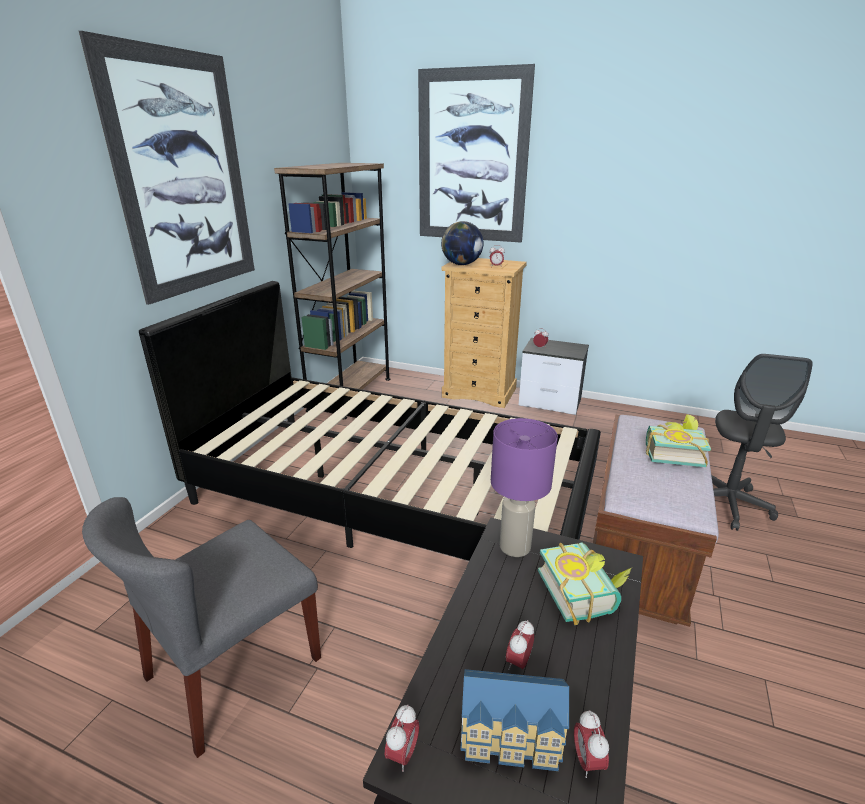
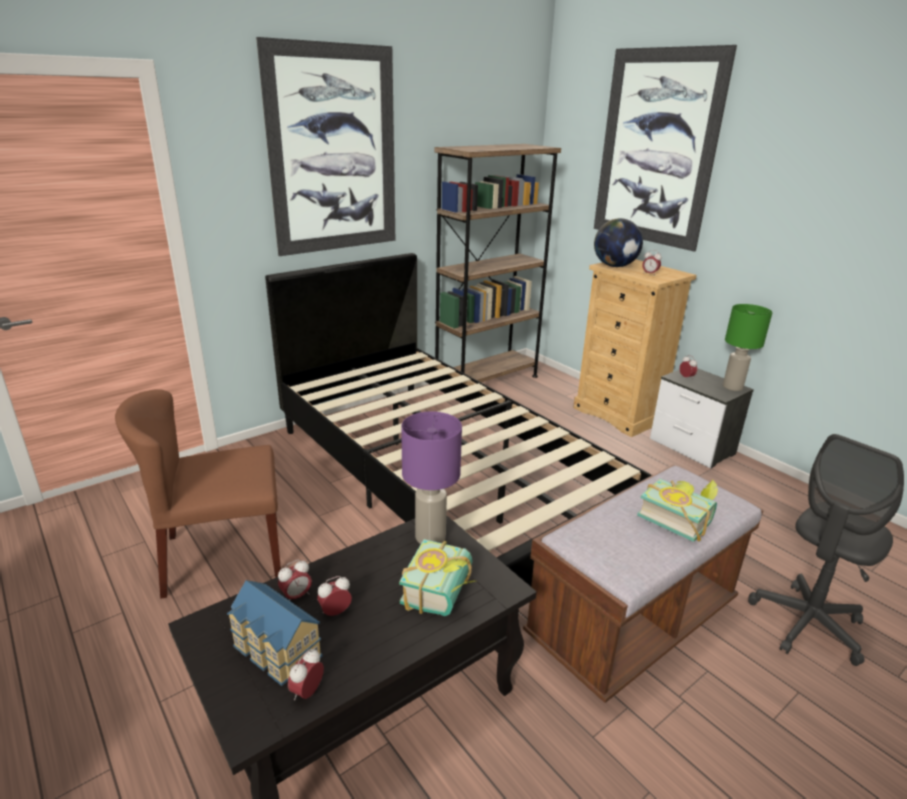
camera: 30 degrees right, 0 degrees up
(233, 669) = (222, 556): grey chair -> brown chair
(403, 754) = (203, 623): alarm clock -> alarm clock (296, 596)
(575, 346) = (732, 387): none -> green table lamp

